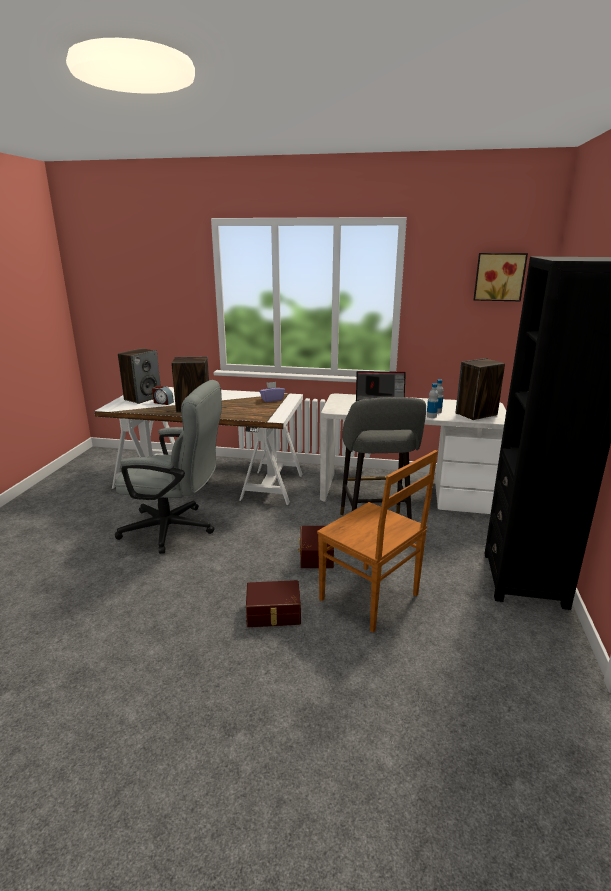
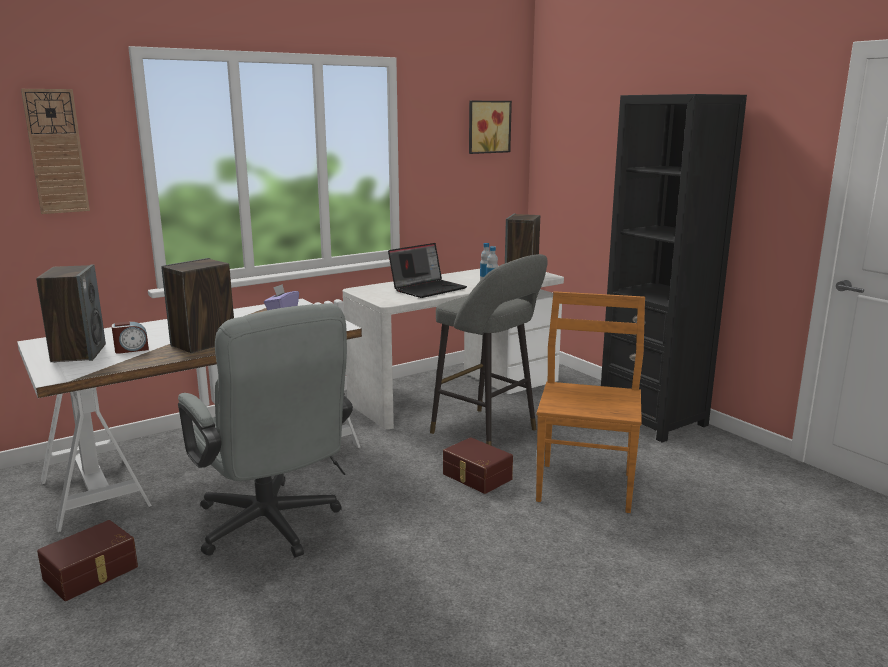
camera: 45 degrees left, 5 degrees down
(171, 282) = (56, 152): none -> wall clock
(176, 529) = (272, 528): grey office chair -> grey office chair turned 90 degrees clockwise
(273, 614) = (536, 541): brown storage box -> brown storage box (92, 573)
(371, 598) = (585, 485): brown chair -> brown chair turned 75 degrees counterclockwise

